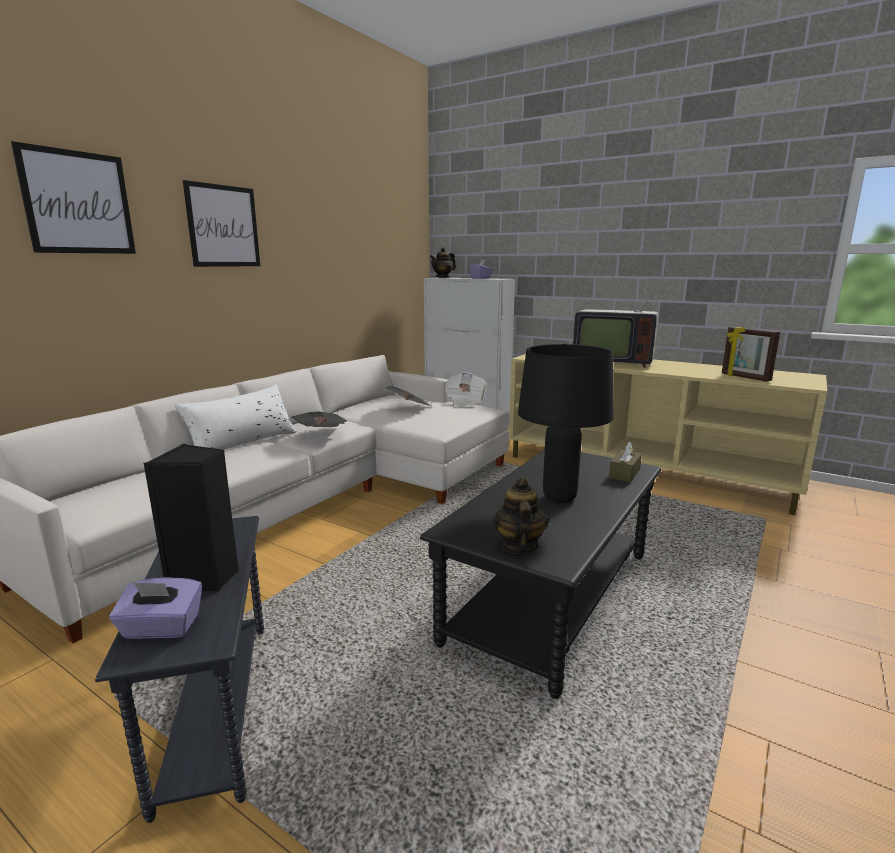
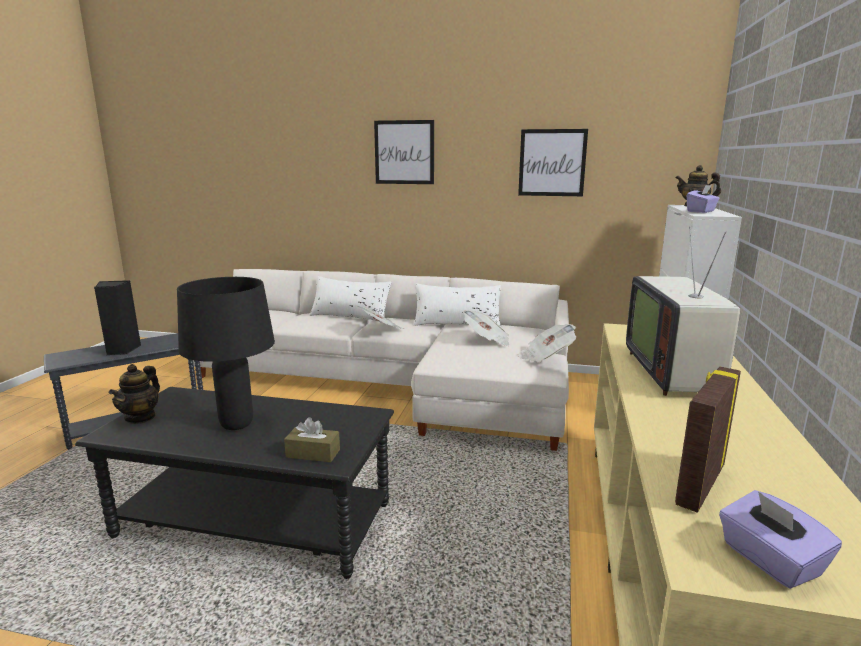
camera: 70 degrees right, 0 degrees up
(78, 203) = (307, 143): picture -> picture (552, 163)
(161, 628) = (76, 354): purple tissue box -> purple tissue box (769, 560)
(342, 411) = (457, 323): none -> white pillow
(518, 546) = (140, 417): teapot -> teapot turned 120 degrees clockwise

